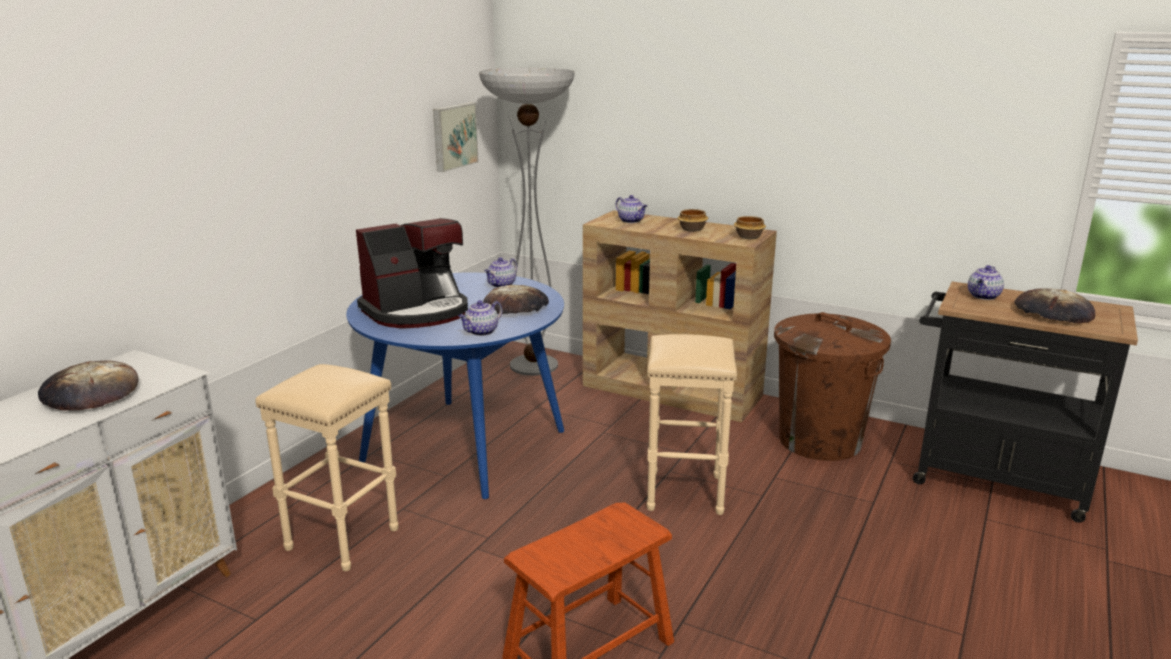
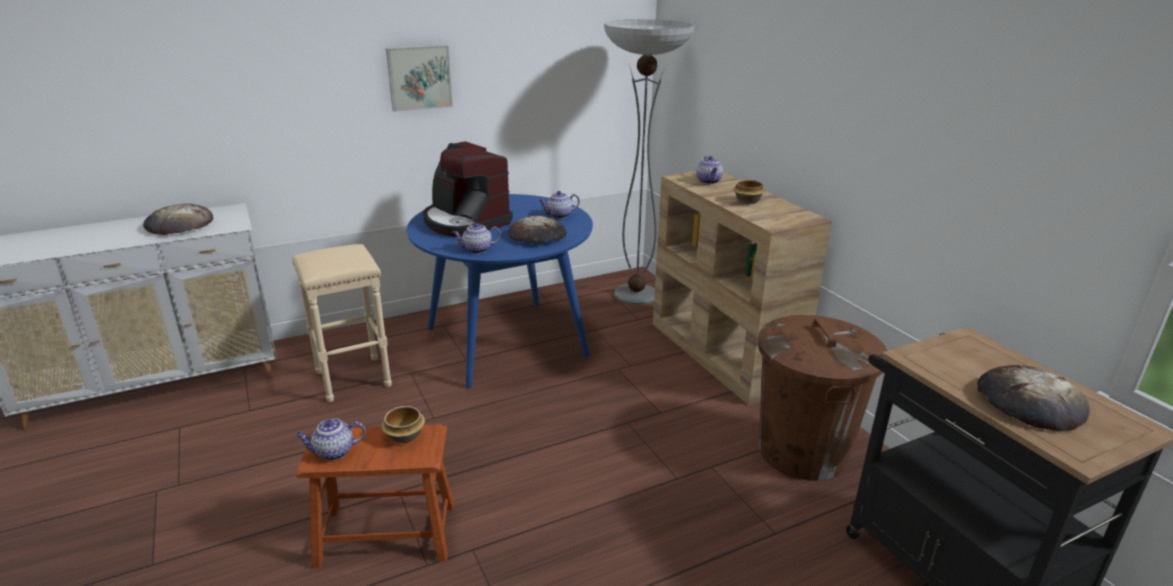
camera: 35 degrees right, 5 degrees up
(417, 312) = (465, 221): coffee machine -> coffee machine turned 45 degrees clockwise
(453, 136) = (591, 78): picture -> picture (419, 77)
(686, 491) = (617, 446): beige stool -> none
(749, 237) = (788, 220): bowl -> bowl (405, 435)
(983, 296) = (971, 355): teapot -> teapot (333, 452)

